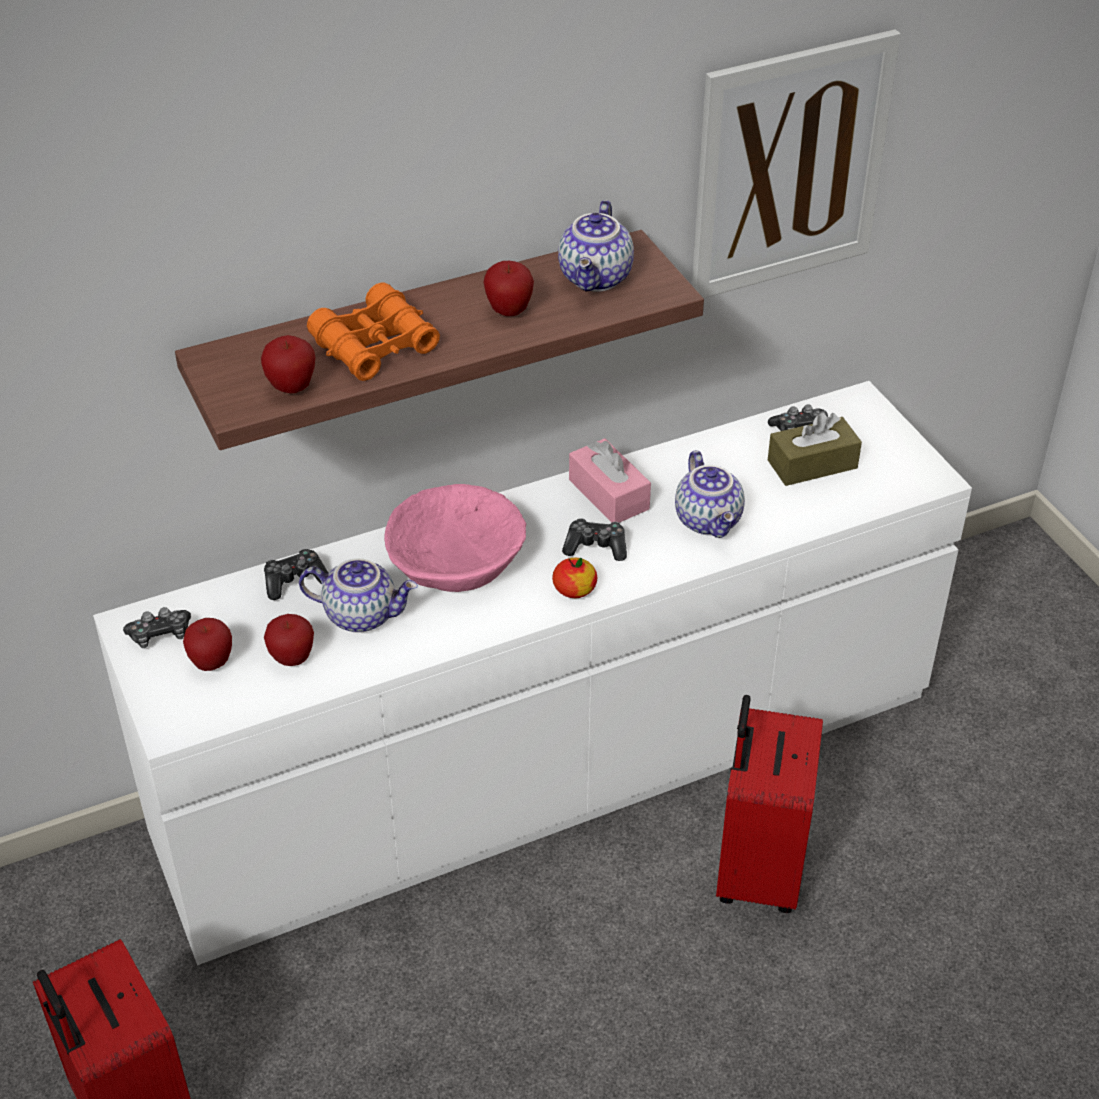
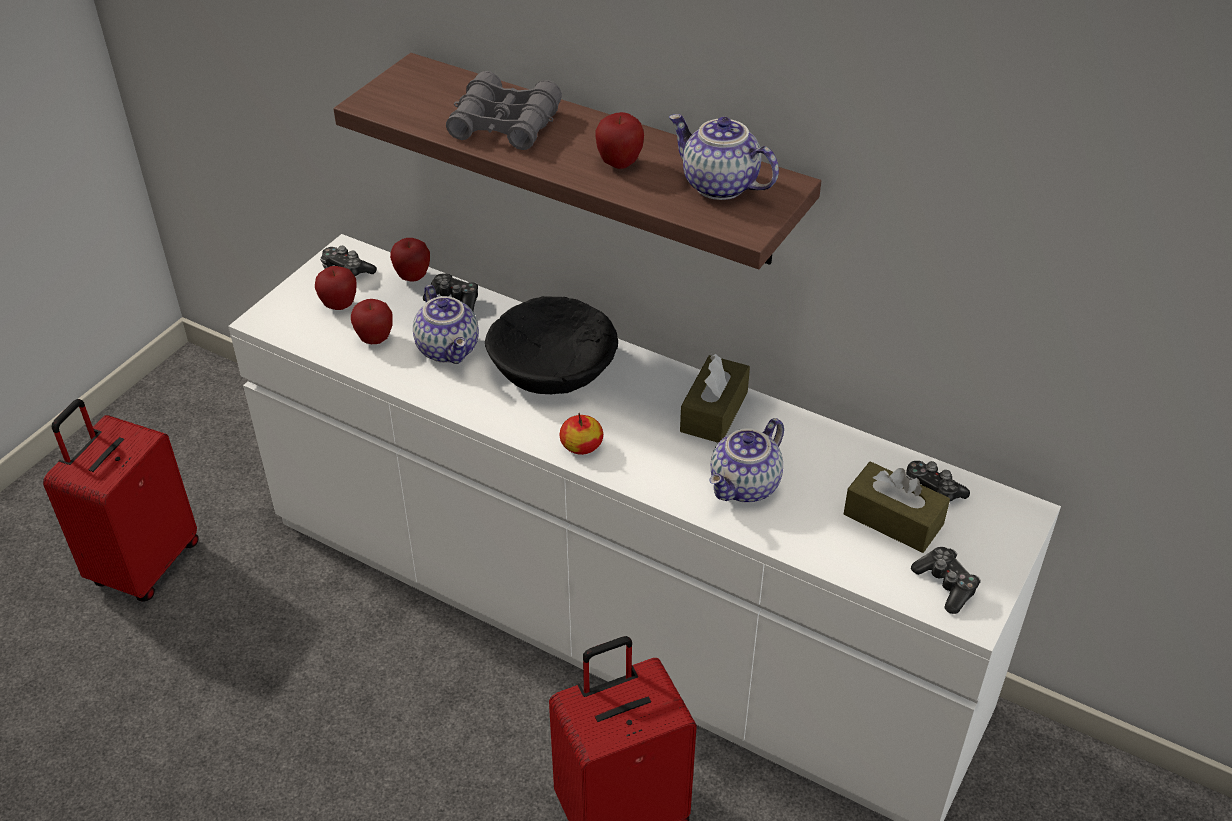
camera: 55 degrees right, 0 degrees up
(292, 388) = (415, 113): apple -> apple (412, 277)
(375, 345) = (505, 124): orange binoculars -> grey binoculars
(457, 560) = (553, 367): pink bowl -> black bowl
(596, 547) = (643, 434): game controller -> game controller (946, 585)
(597, 278) = (718, 186): teapot -> teapot turned 60 degrees clockwise
(608, 494) = (714, 411): pink tissue box -> brown tissue box
(789, 166) = (999, 206): picture -> none

